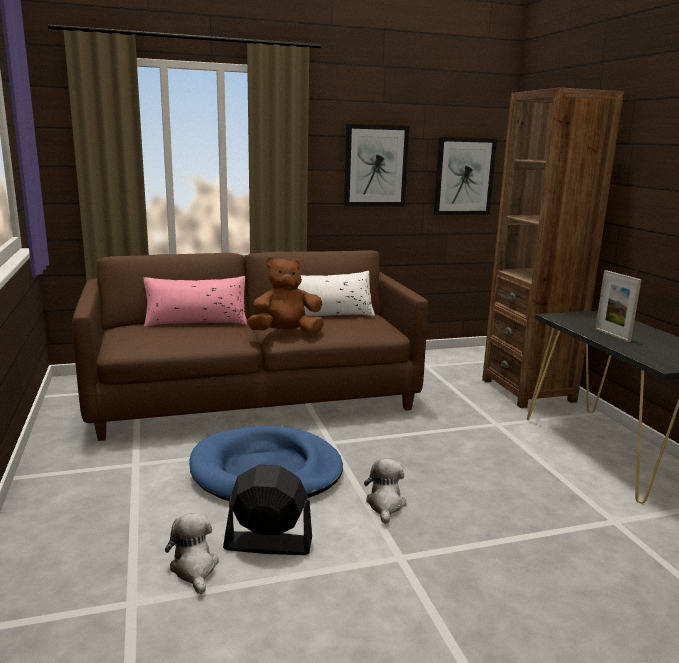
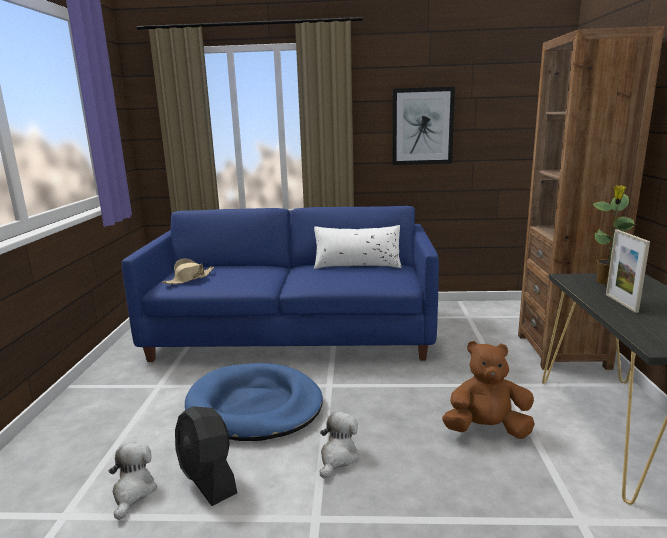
camera: 20 degrees right, 0 degrees up
(146, 337) = (189, 279): none -> beige hat
(196, 322) = (242, 267): pink pillow -> none
(254, 395) = (292, 333): brown sofa -> blue sofa
(268, 543) = (207, 479): black fan -> black fan turned 150 degrees counterclockwise
(286, 333) = (305, 281): brown plush toy -> brown plush toy (487, 430)
(464, 176) = (516, 133): picture -> none
(586, 319) = (605, 282): none -> potted plant

